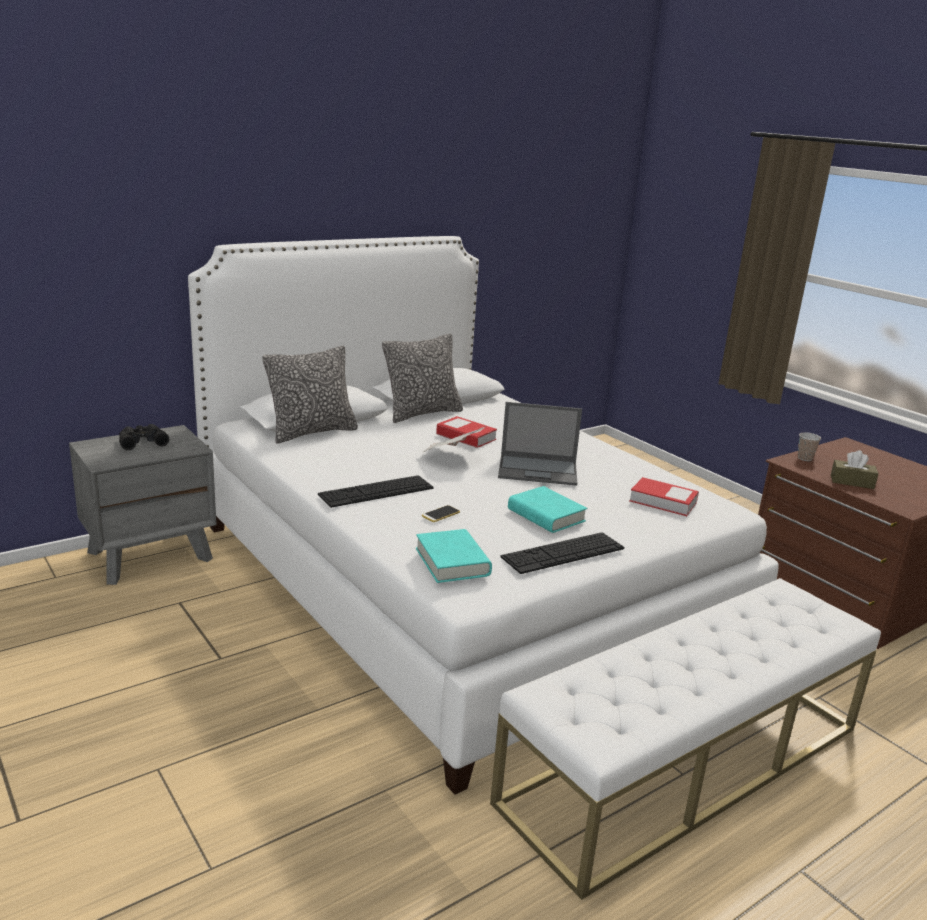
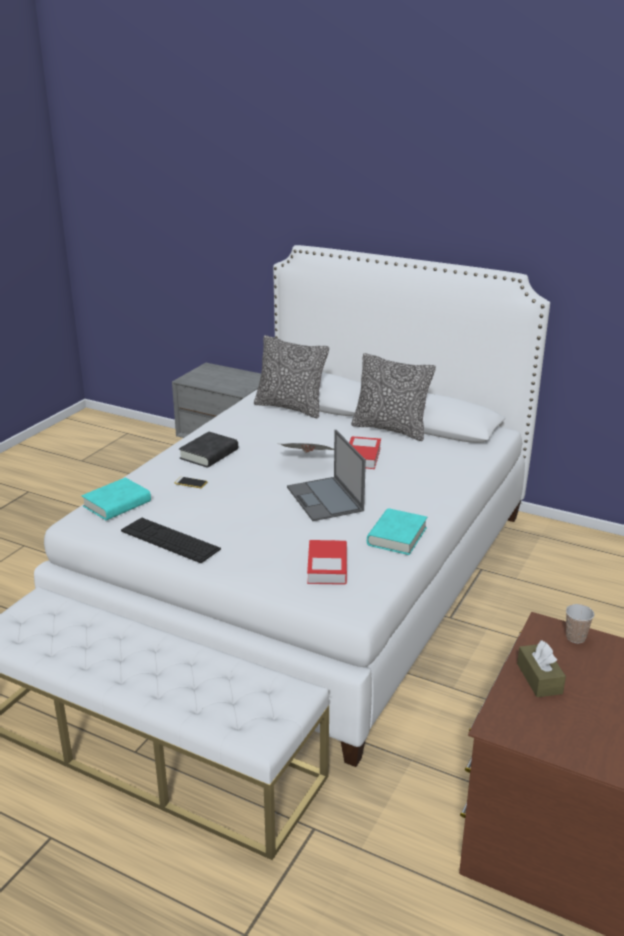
camera: 65 degrees right, 5 degrees up
(142, 441) = (231, 376): black binoculars -> none
(376, 491) = (209, 454): keyboard -> black book
(546, 515) = (232, 520): turquoise book -> turquoise book (397, 536)

